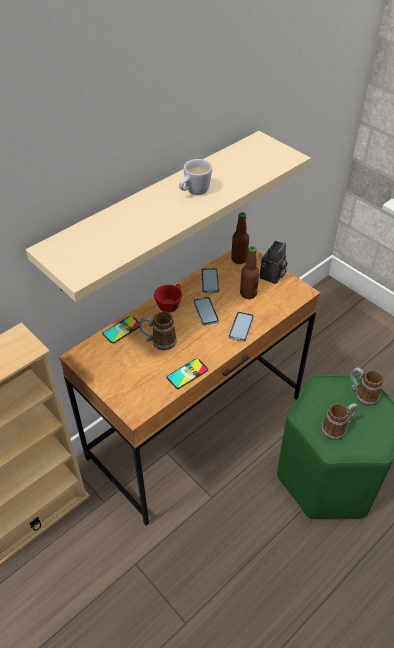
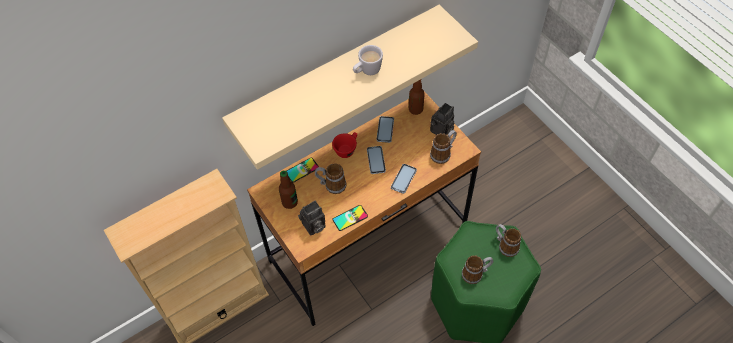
camera: 10 degrees right, 10 degrees up
(145, 388) = (313, 227): none -> camera
(248, 294) = (416, 146): bottle -> bottle (289, 202)
(279, 297) = (443, 153): none -> mug

